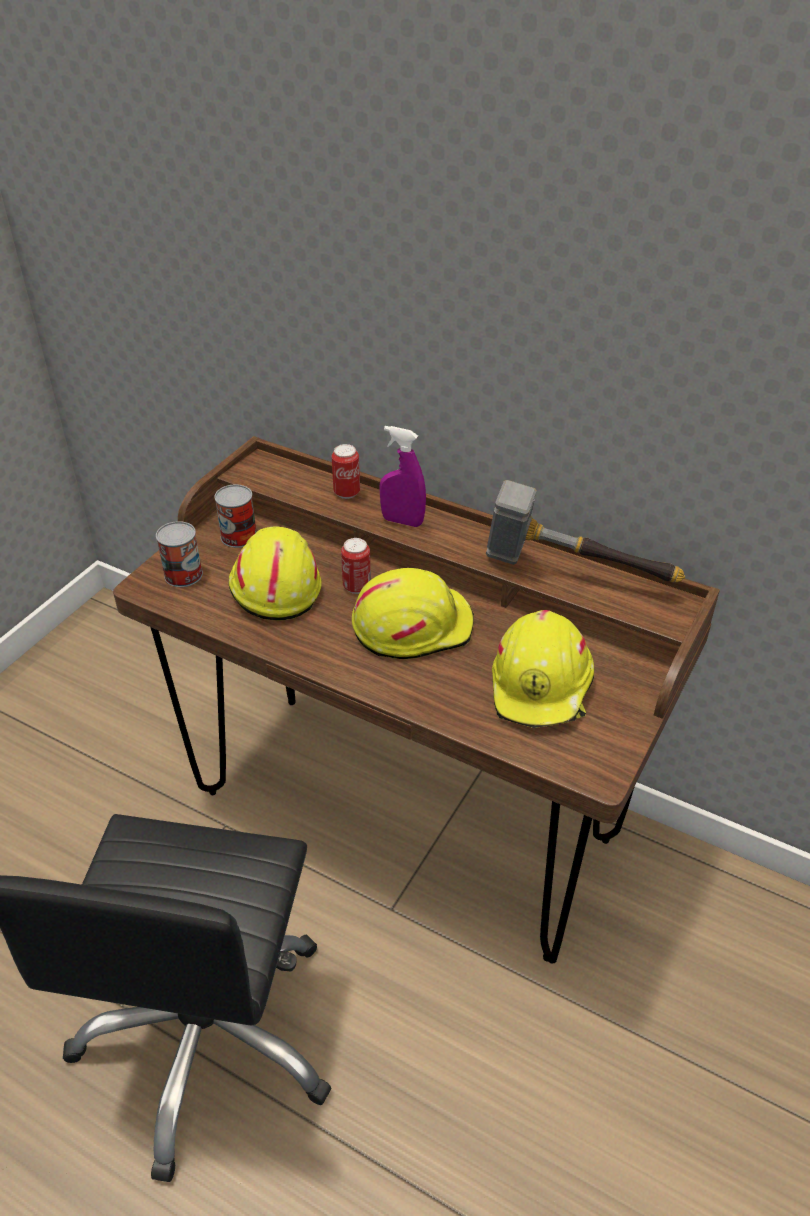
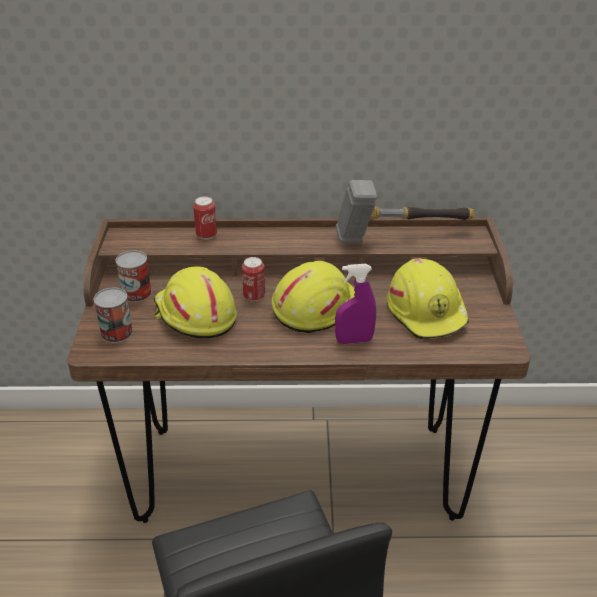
camera: 30 degrees left, 5 degrees down
(402, 521) = (263, 240): purple spray bottle -> purple spray bottle (354, 340)

